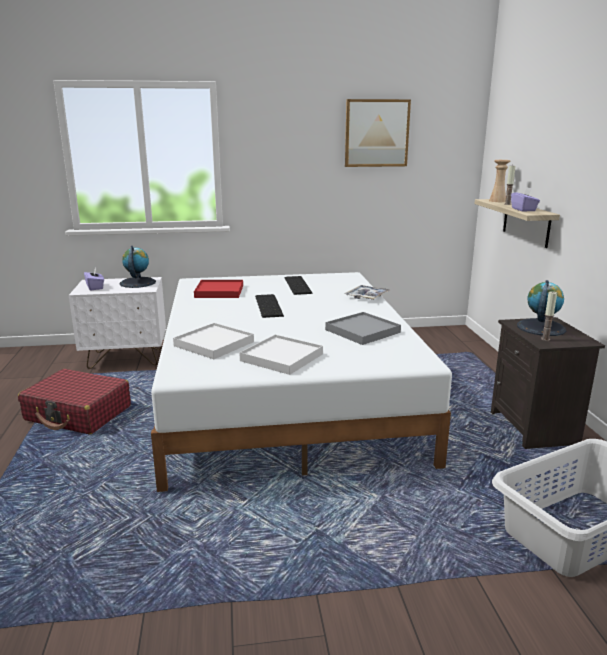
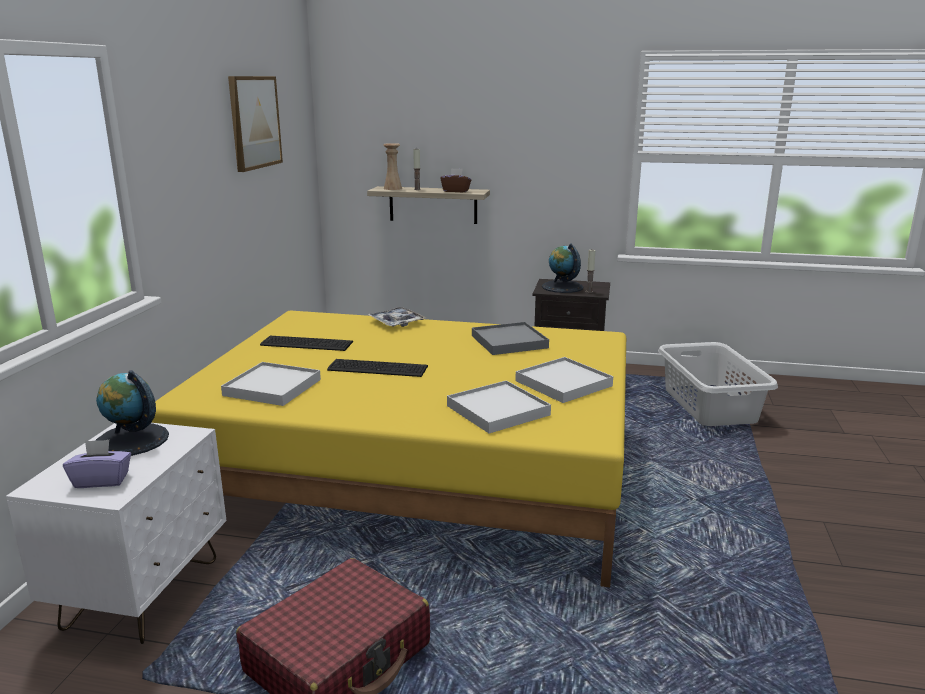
camera: 70 degrees left, 0 degrees up
(219, 291) = (272, 387): red tray -> white tray
(285, 394) = (416, 470): white bed -> yellow bed
(523, 210) = (456, 191): purple tissue box -> brown tissue box

